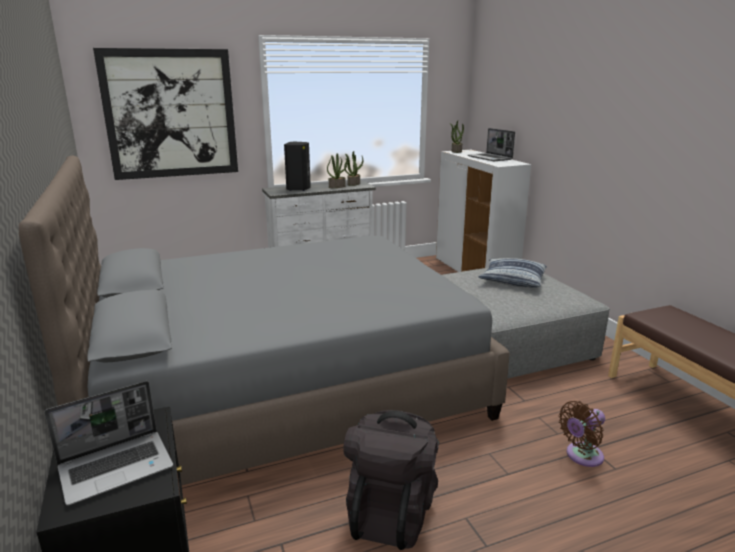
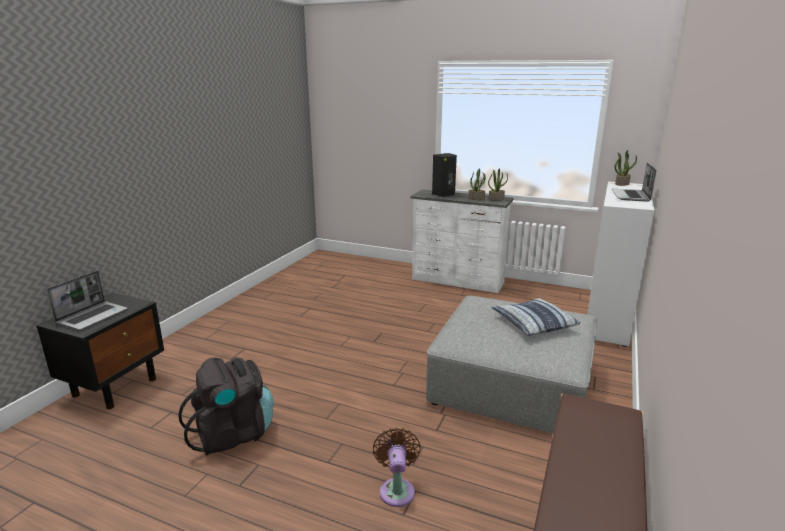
camera: 45 degrees right, 0 degrees up
(117, 467) = (93, 316): laptop -> laptop turned 75 degrees counterclockwise
(171, 114) = (368, 122): picture -> none
(283, 386) = (311, 337): grey bed -> none
(581, 456) = (397, 489): brown fan -> brown fan turned 75 degrees clockwise

